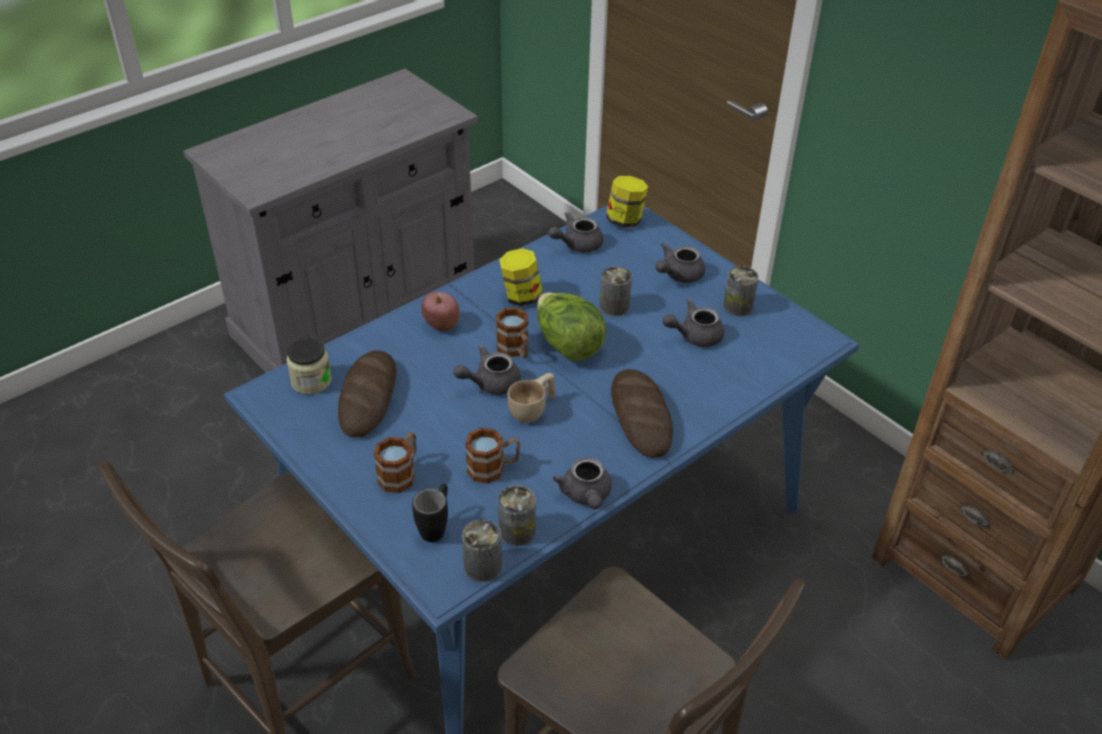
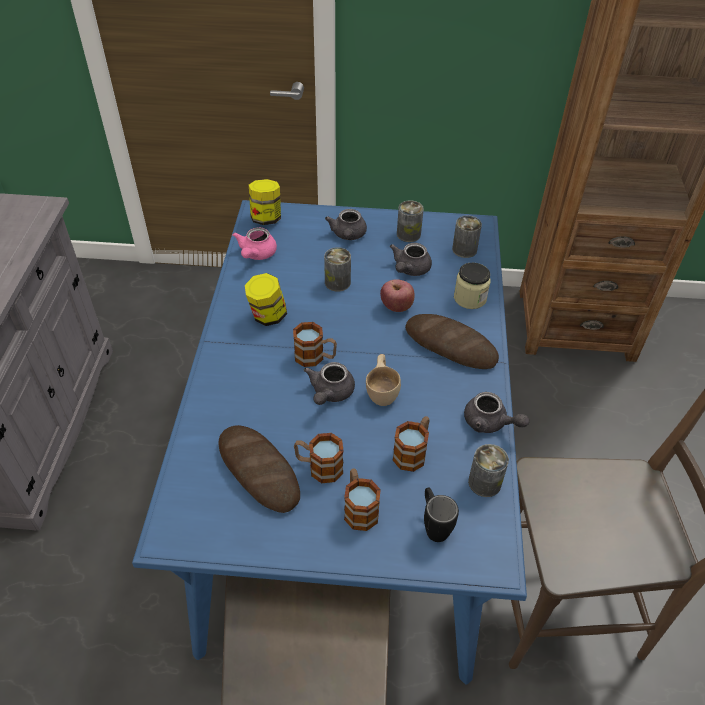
camera: 45 degrees left, 5 degrees up
(311, 381) = (196, 493): jar -> jar (470, 298)
(411, 426) = (319, 467): none -> mug
(441, 324) = (238, 375): apple -> apple (396, 307)
(482, 566) = (498, 525): can -> can (464, 249)
(567, 345) = (343, 329): lettuce -> none
(577, 244) = (256, 254): grey teapot -> pink teapot

